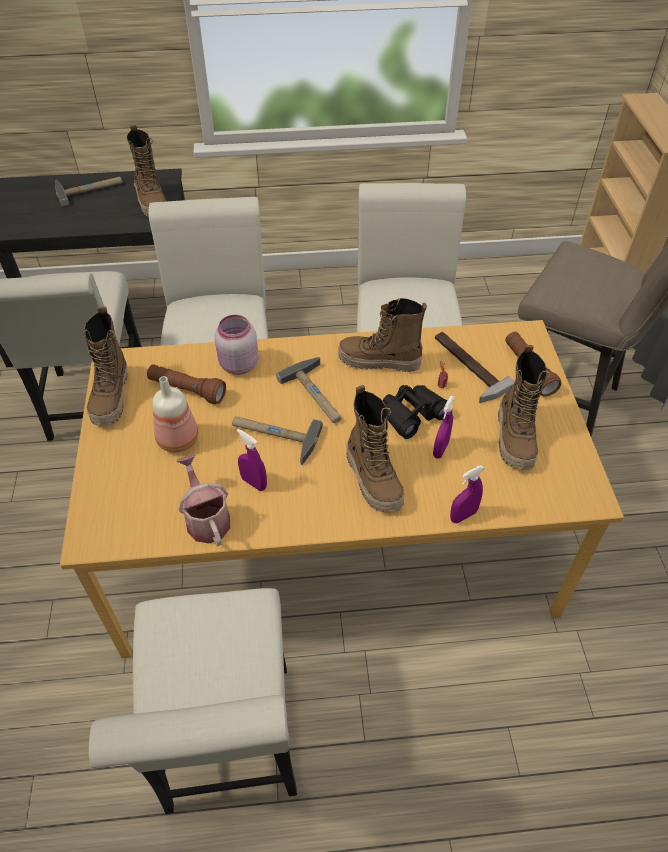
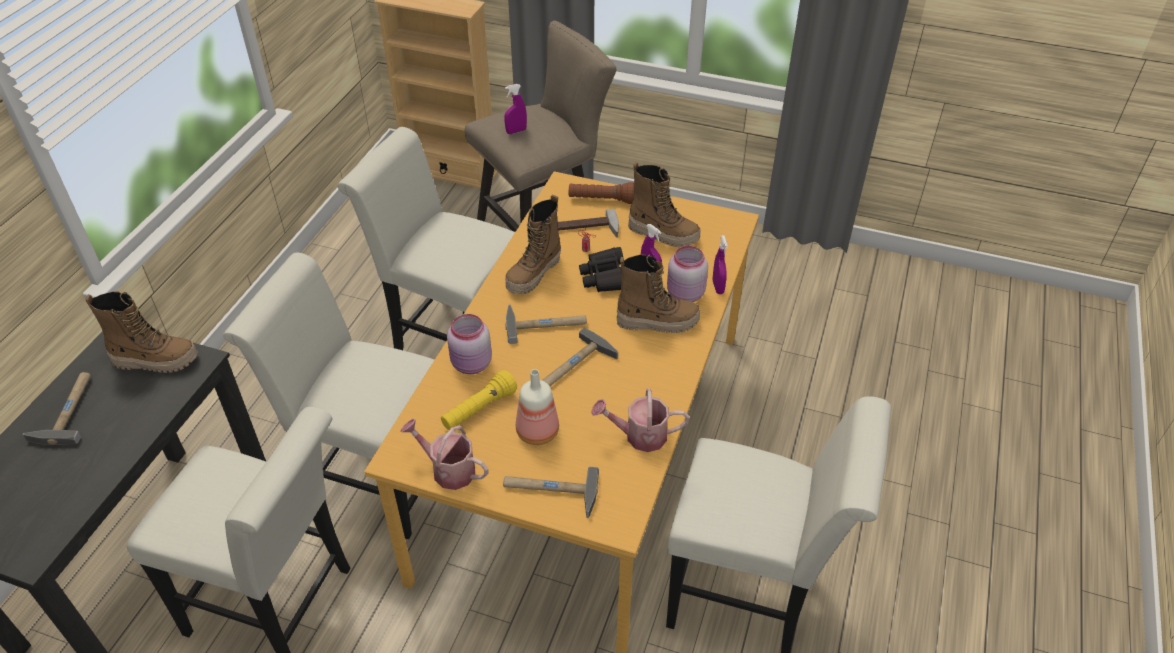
camera: 65 degrees left, 5 degrees down
(111, 474) = (550, 491): none -> hammer
(112, 397) = (448, 469): boot -> watering can
(187, 390) = (479, 410): brown flashlight -> yellow flashlight
(254, 483) = (619, 394): purple spray bottle -> purple spray bottle (516, 131)
(430, 489) = (684, 294): none -> pink jar

